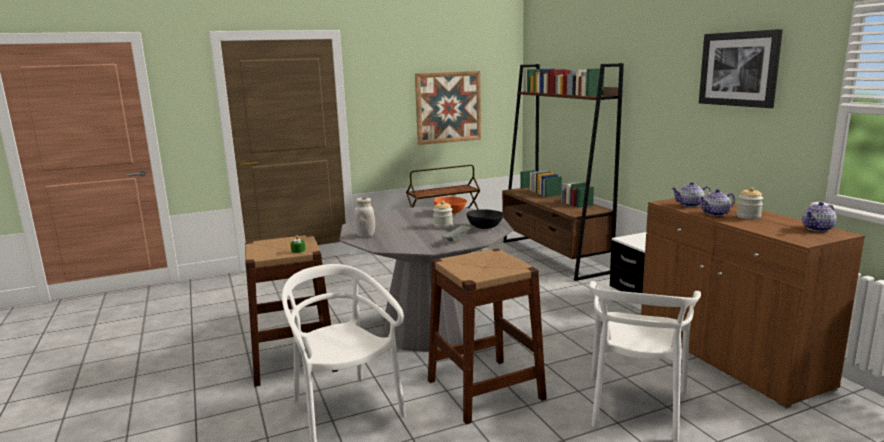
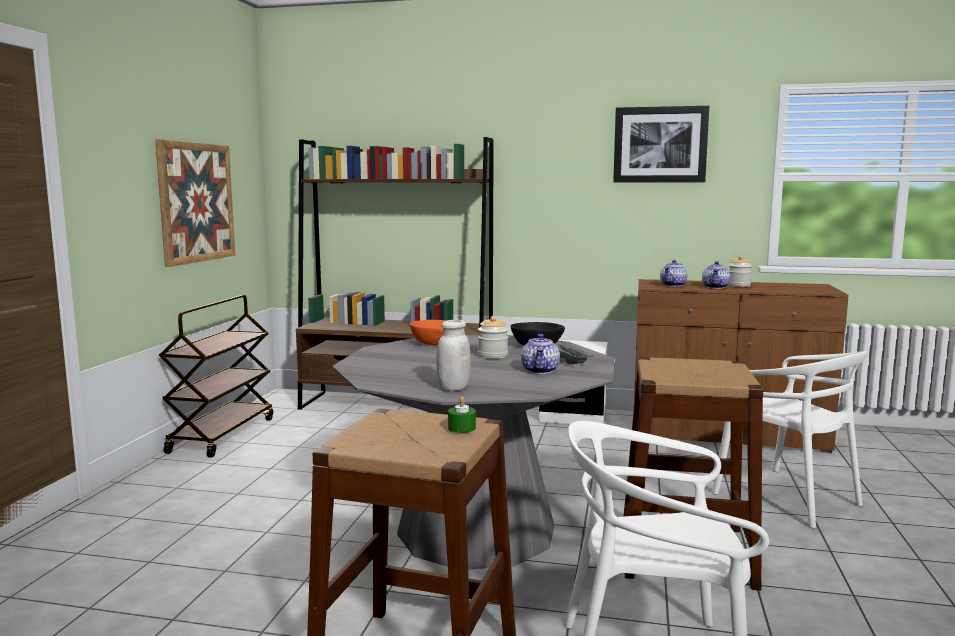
camera: 55 degrees left, 5 degrees down
(818, 229) = (799, 285): teapot -> teapot (540, 370)

